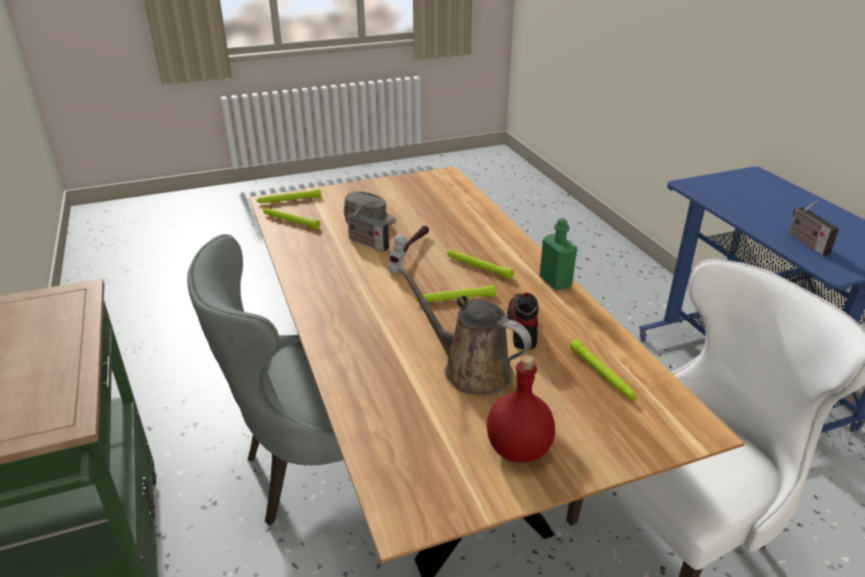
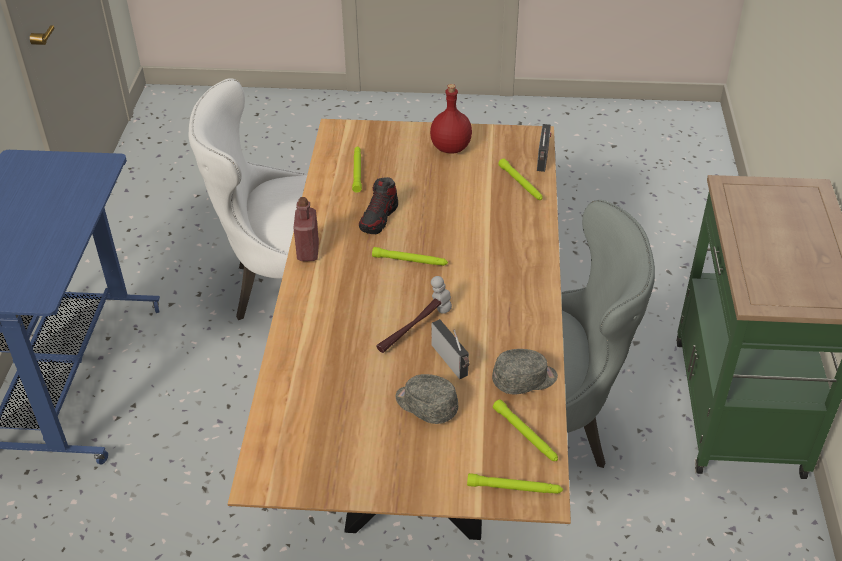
camera: 155 degrees left, 10 degrees up
(302, 246) = (525, 380): none -> grey cap
(471, 370) = (442, 199): brown watering can -> none
(478, 267) = (360, 290): green flashlight -> green flashlight (521, 183)
(555, 282) = (308, 252): green bottle -> red bottle
(806, 242) = (71, 193): radio -> radio (543, 159)

